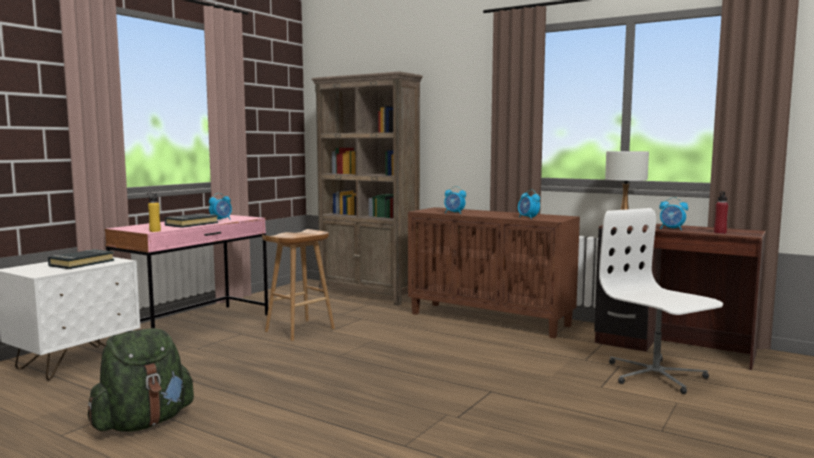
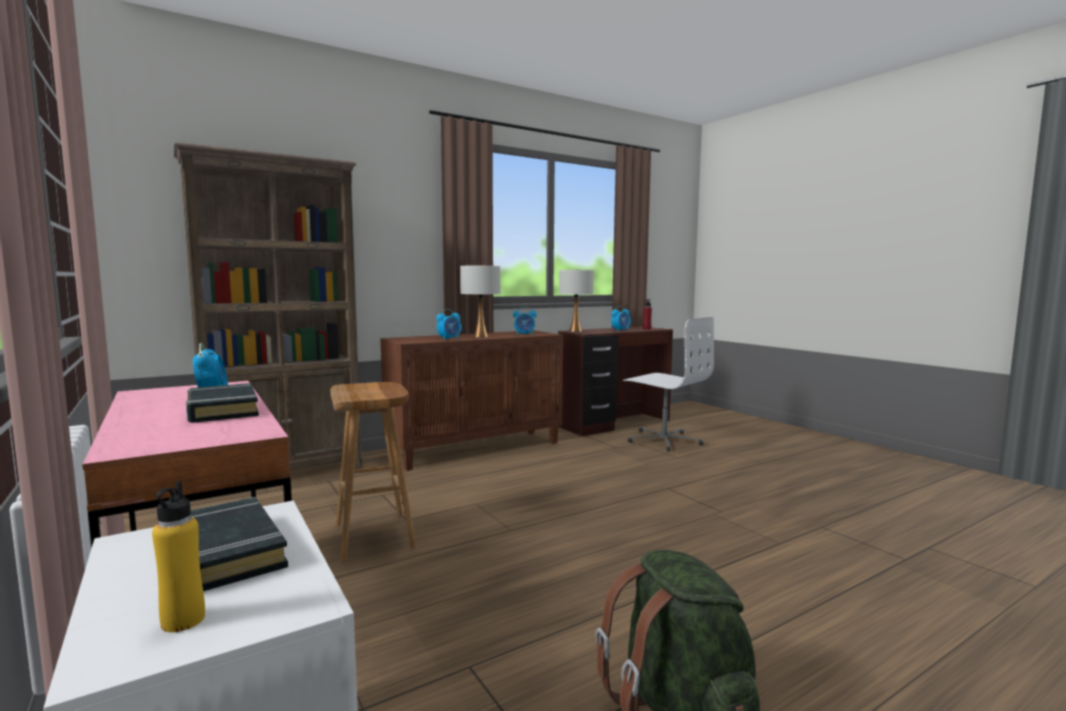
camera: 65 degrees left, 0 degrees up
(155, 231) = (262, 430): yellow bottle -> yellow bottle (183, 620)
(489, 214) = (480, 336): none -> white table lamp
(655, 375) = (664, 440): white office chair -> white office chair turned 135 degrees counterclockwise

